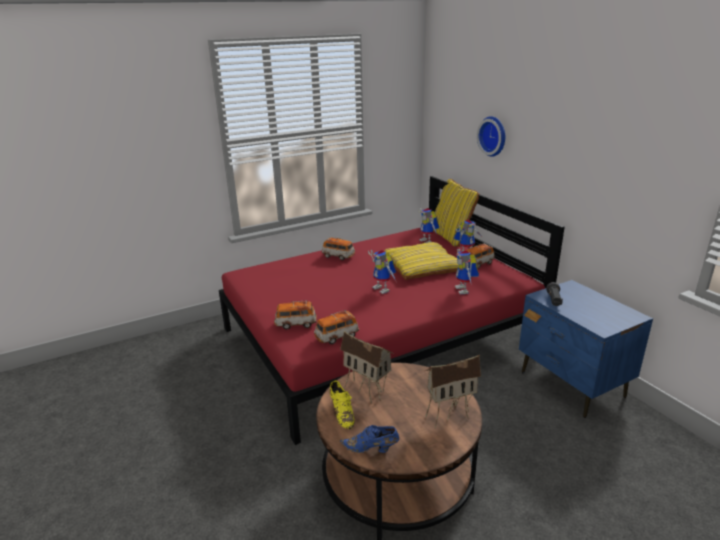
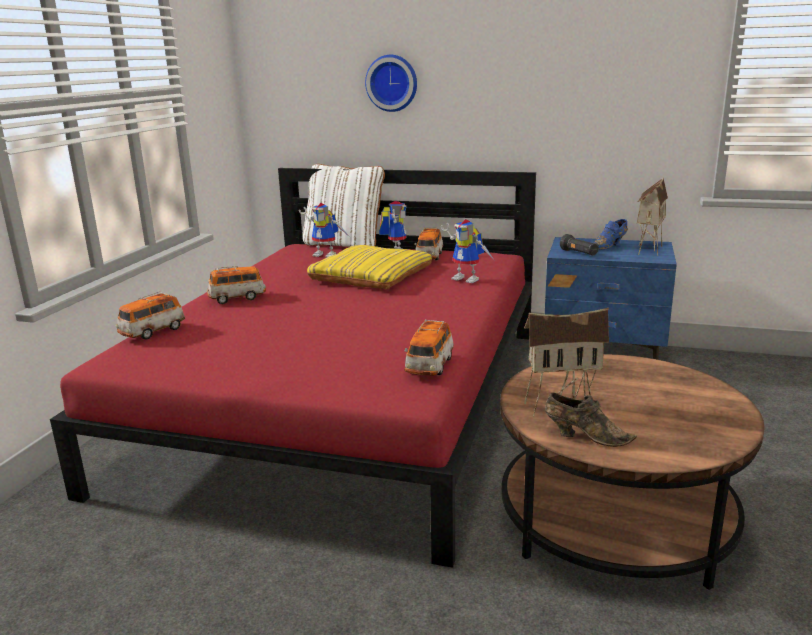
camera: 45 degrees left, 5 degrees down
(295, 324) = (342, 378): toy car -> toy car (152, 332)
(342, 413) = (584, 437): yellow shoe -> brown shoe
(371, 449) = (684, 447): blue shoe -> blue shoe (609, 246)
(384, 289) = (378, 306): toy robot -> none
(448, 414) = (672, 382): toy house -> toy house (647, 249)
(451, 237) = (344, 245): yellow pillow -> white pillow

